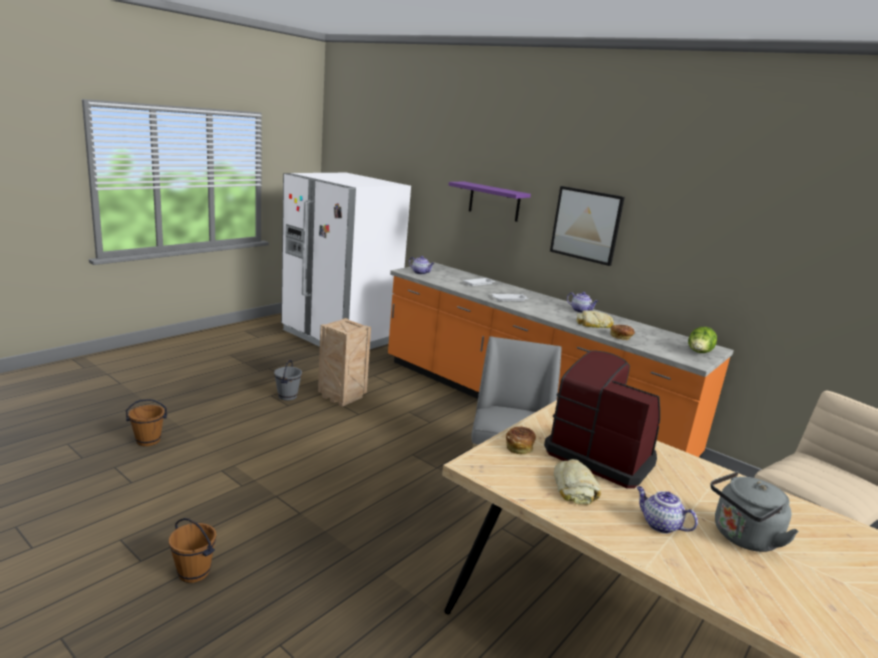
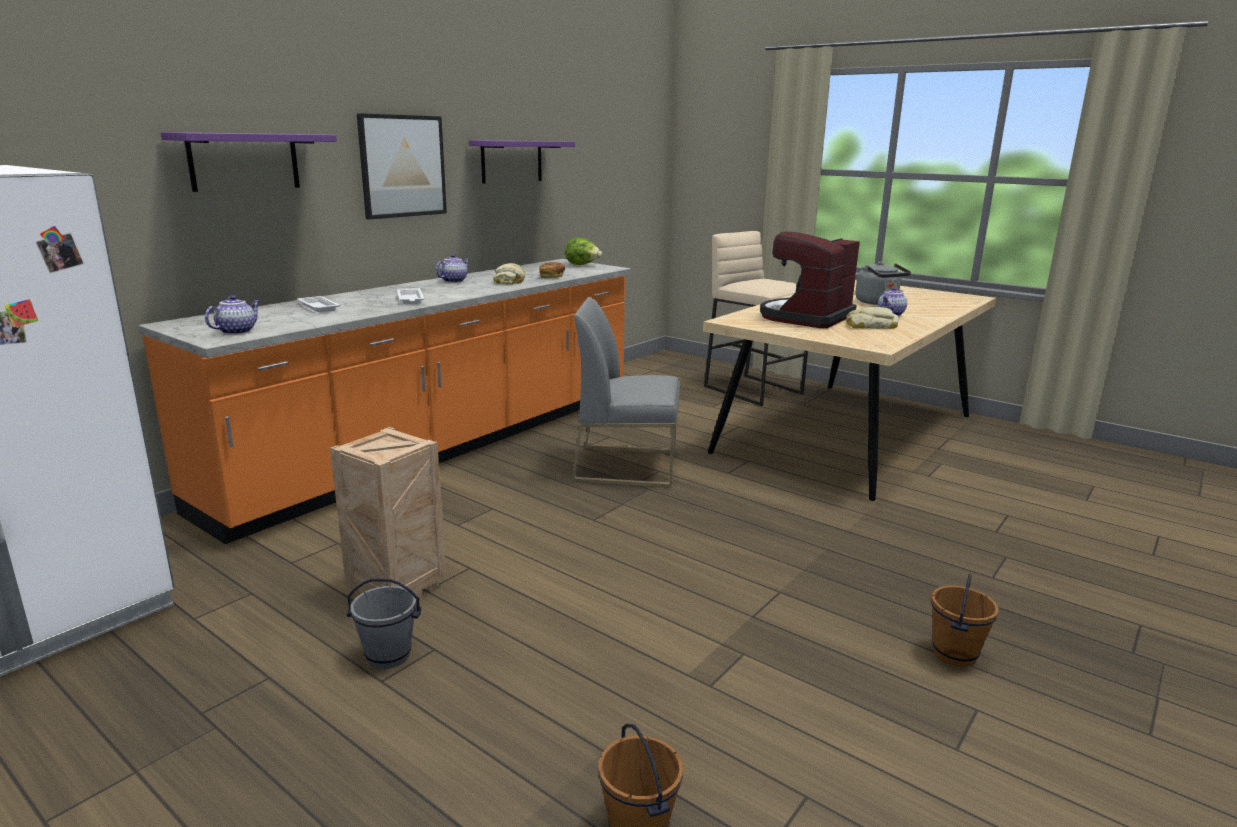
camera: 90 degrees left, 0 degrees up
(519, 447) = (824, 334): bread -> none
(693, 245) = (511, 161): none -> purple shelf

